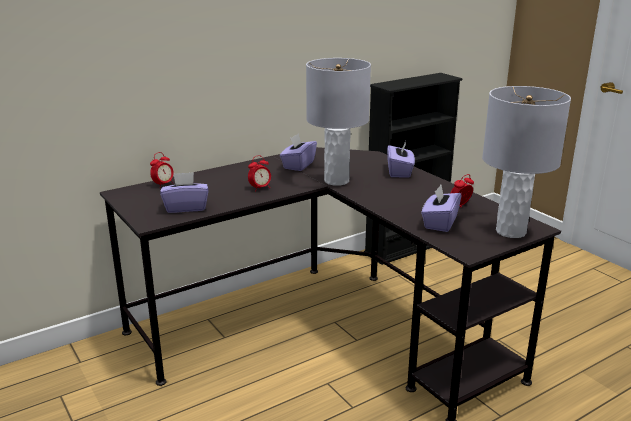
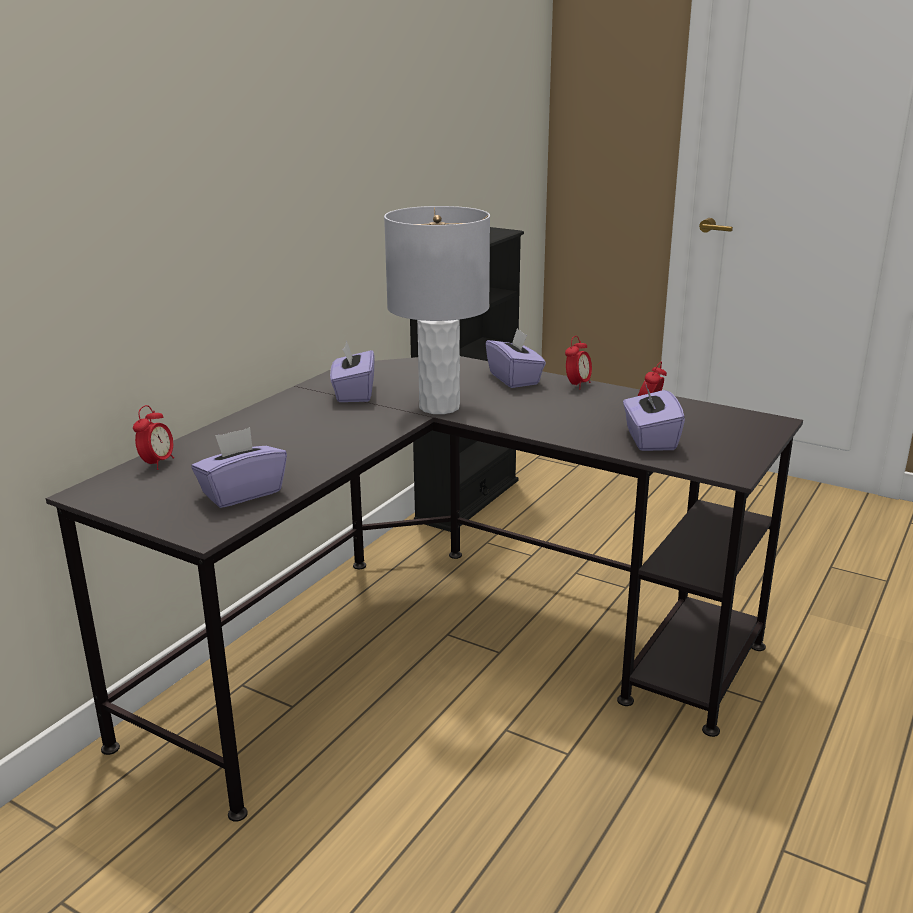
camera: 25 degrees left, 0 degrees up
(260, 188) = (333, 439): alarm clock -> alarm clock (577, 385)
(510, 231) = (749, 433): grey table lamp -> none

